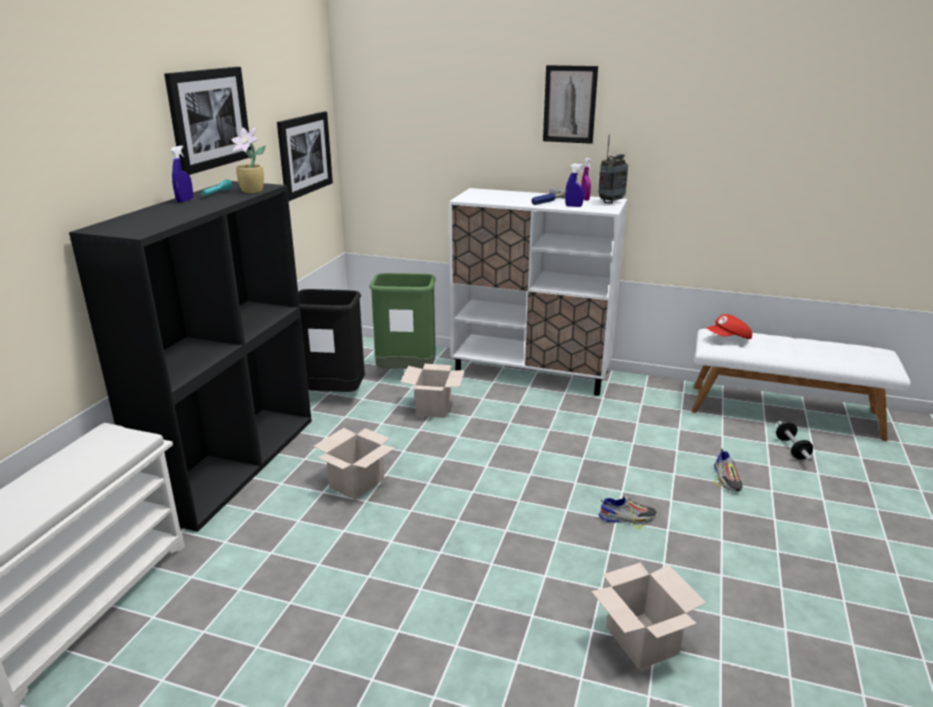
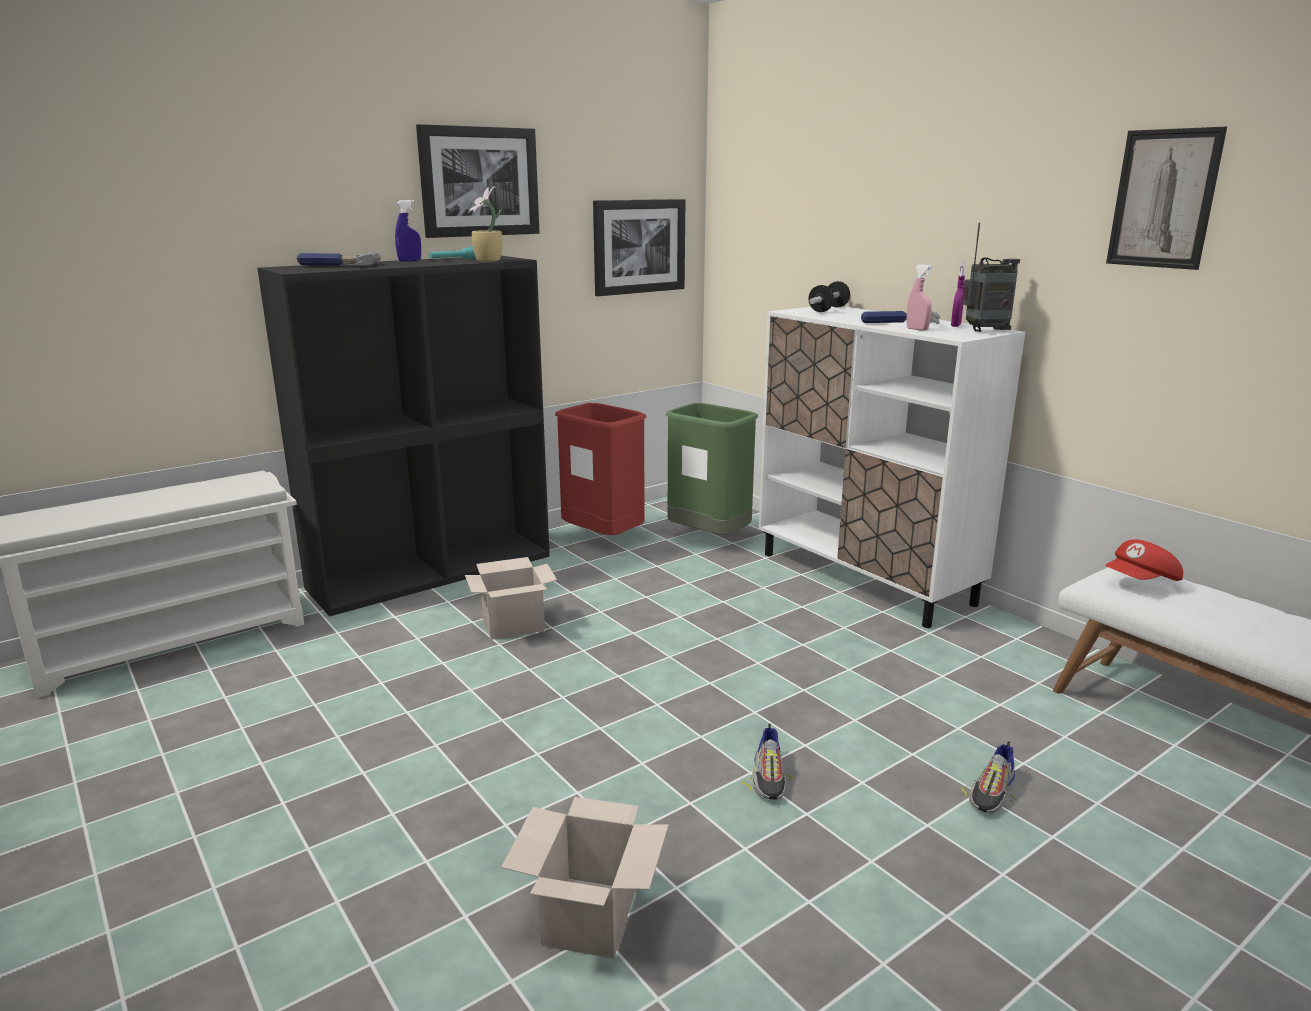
camera: 35 degrees right, 5 degrees down
(144, 219) = (334, 266): none -> hammer
(333, 395) = (603, 539): black trash can -> red trash can
(434, 408) = (691, 581): cardboard box -> none
(569, 104) = (957, 184): picture -> picture (1163, 199)
(573, 206) = (917, 329): blue spray bottle -> pink spray bottle
(627, 517) = (769, 776): shoe -> shoe turned 60 degrees clockwise
(729, 338) = (1141, 582): red cap -> red cap turned 45 degrees counterclockwise
(792, 449) = (1176, 797): dumbbell -> dumbbell (828, 309)

